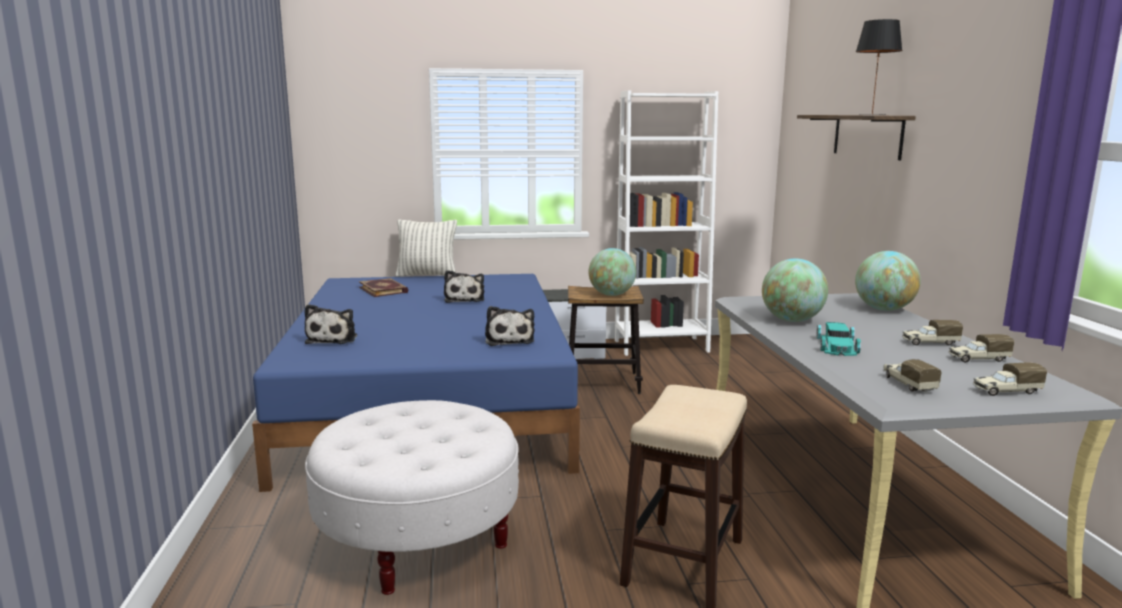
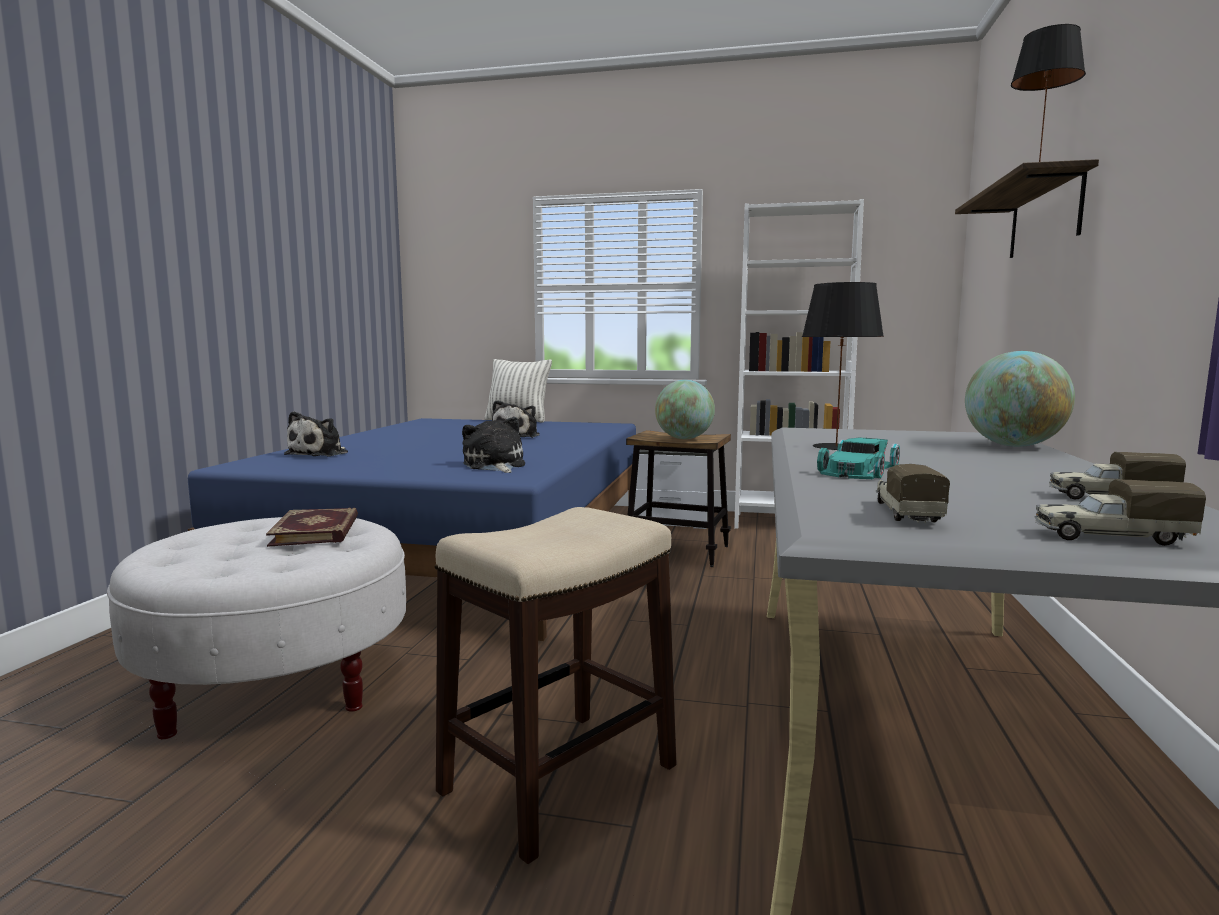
camera: 20 degrees right, 5 degrees down
(384, 290) = (452, 426): book -> book (317, 531)
(509, 340) = (495, 465): plush toy -> plush toy turned 150 degrees clockwise
(792, 320) = (836, 447): globe -> black table lamp
(929, 343) = (1038, 477): toy truck -> none

